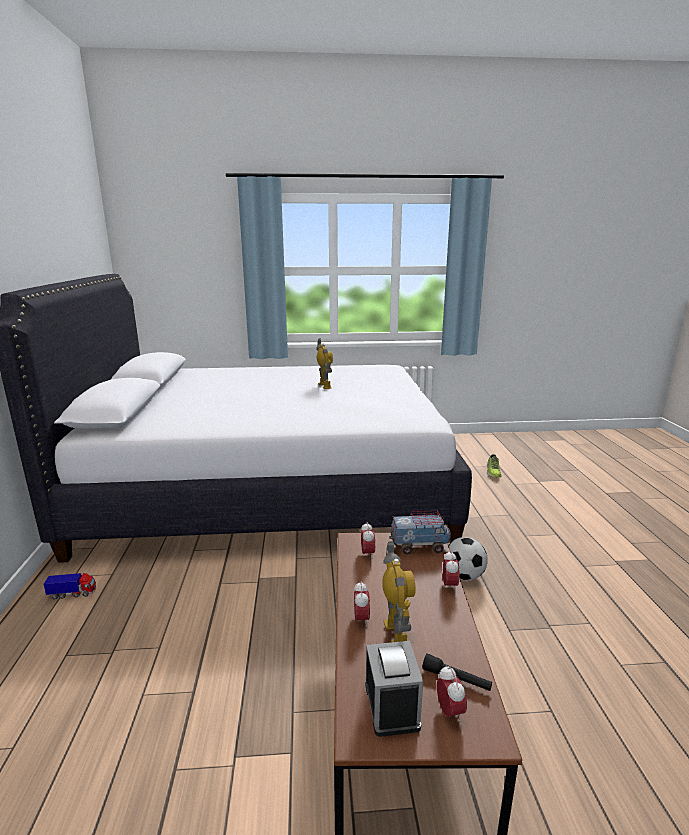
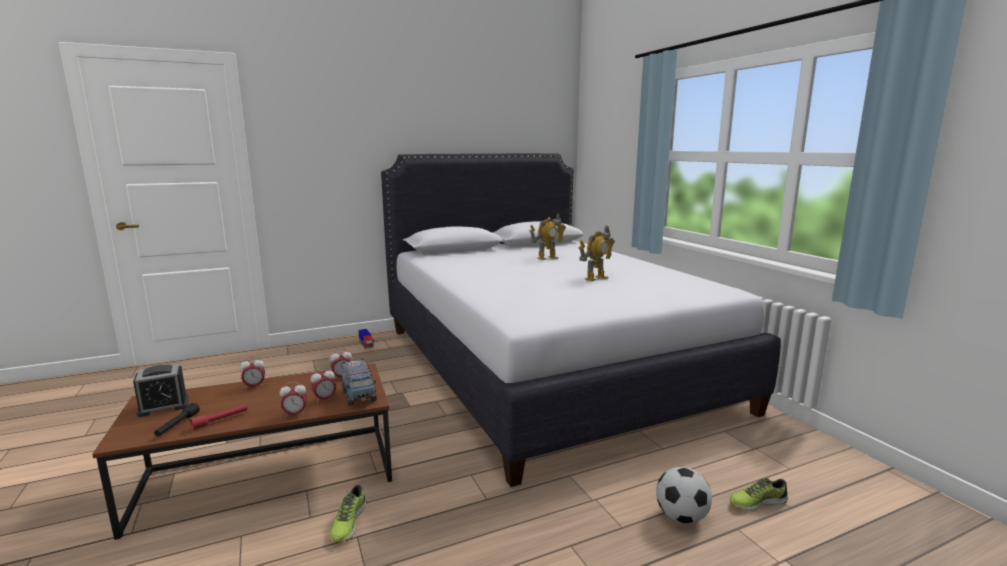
camera: 70 degrees right, 5 degrees down
(396, 634) = (234, 400): toy robot -> toy robot (547, 258)
(450, 712) = (148, 425): alarm clock -> alarm clock (324, 399)
(452, 641) = (220, 421): none -> red flashlight
(464, 576) = (446, 496): football -> football (681, 517)
(490, 634) = (348, 523): none -> shoe

